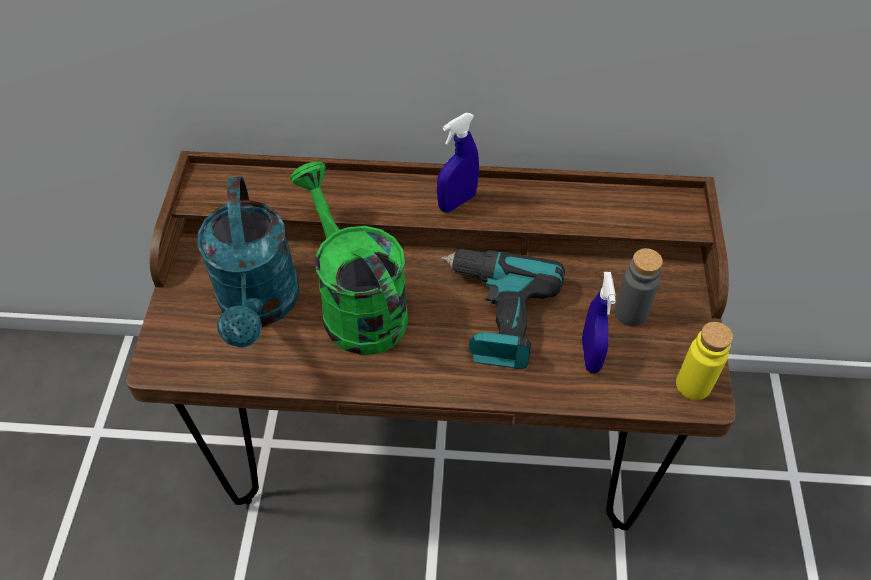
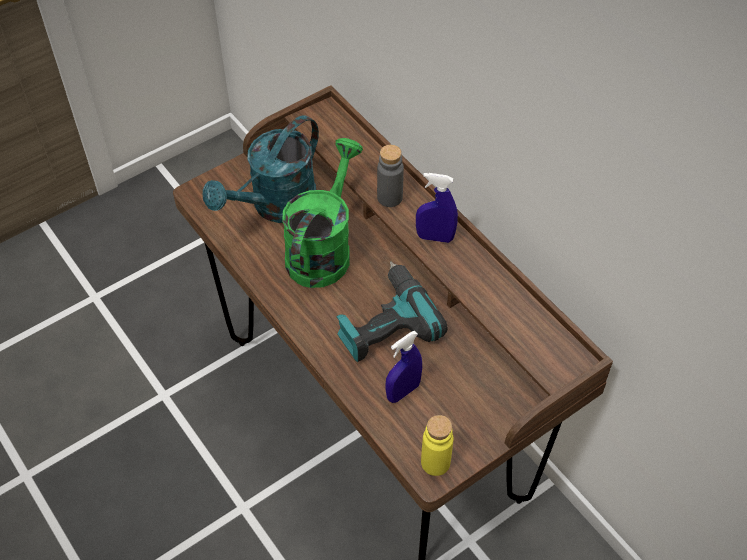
camera: 50 degrees right, 0 degrees up
(630, 313) = (460, 393): grey bottle -> grey bottle (389, 197)

